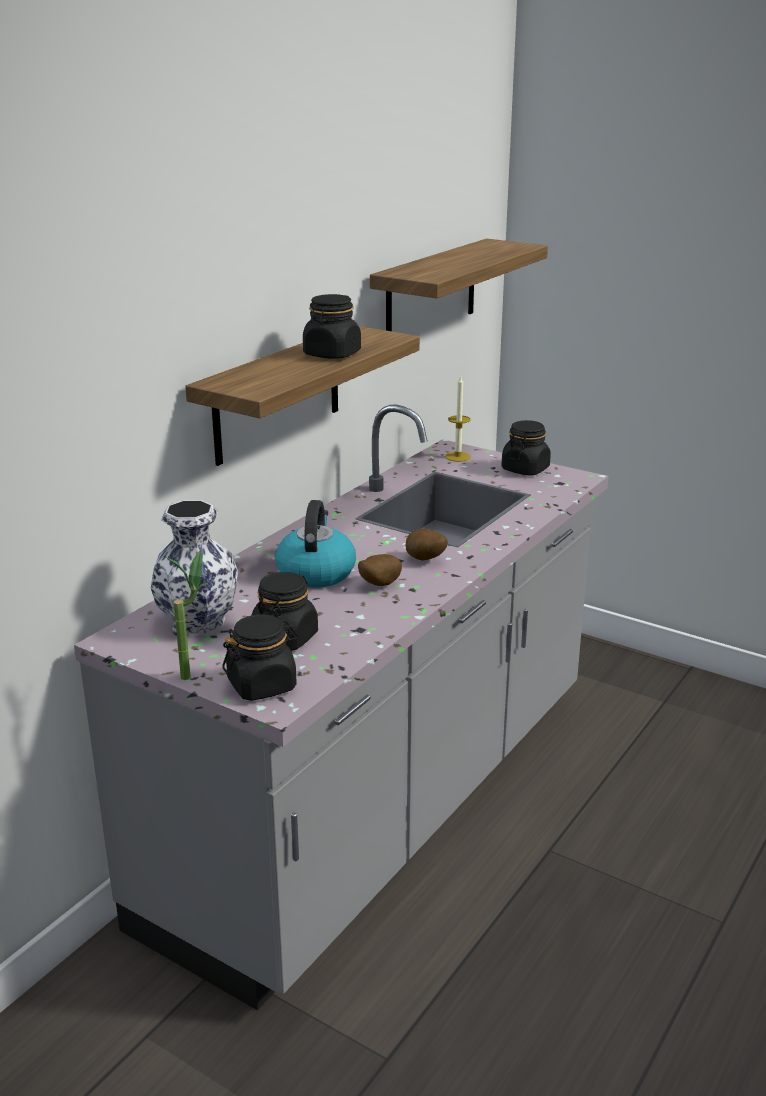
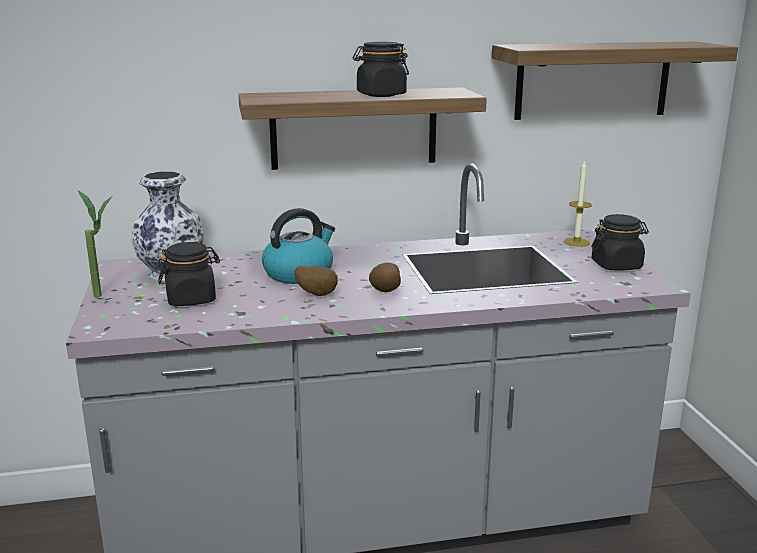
camera: 45 degrees right, 5 degrees down
(262, 685) = (117, 316): black jar -> none

